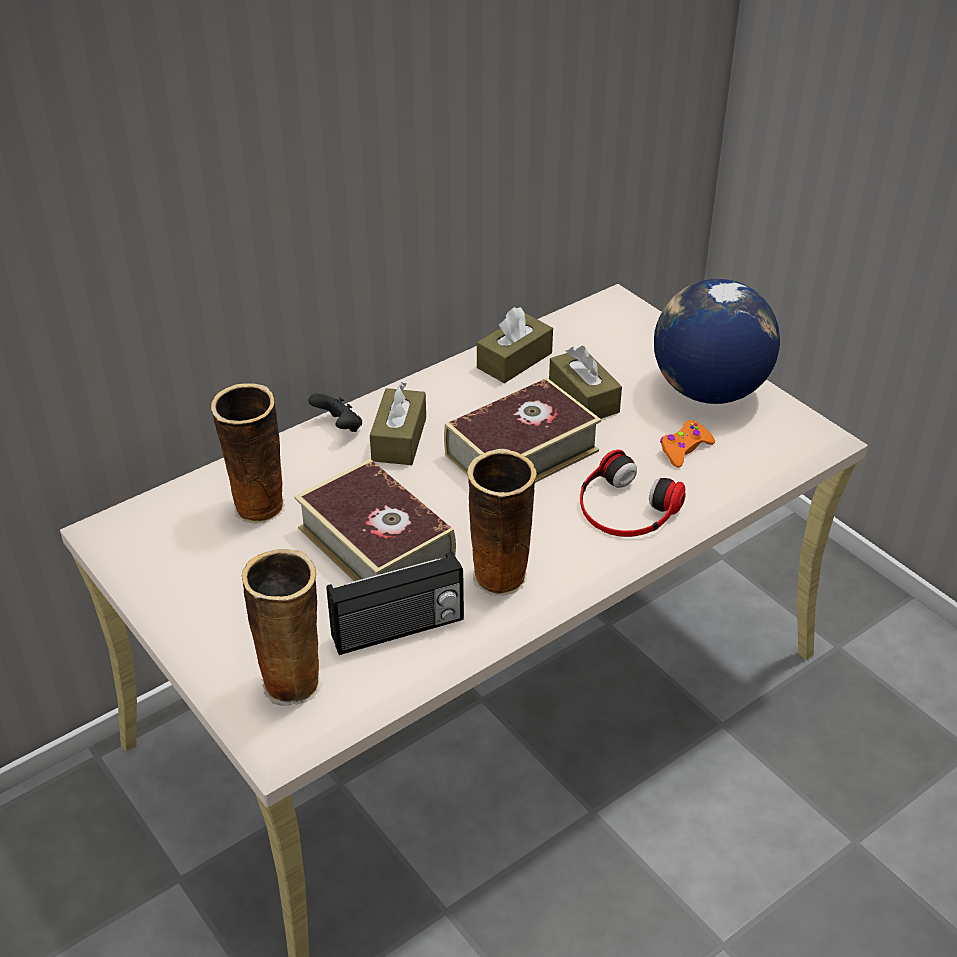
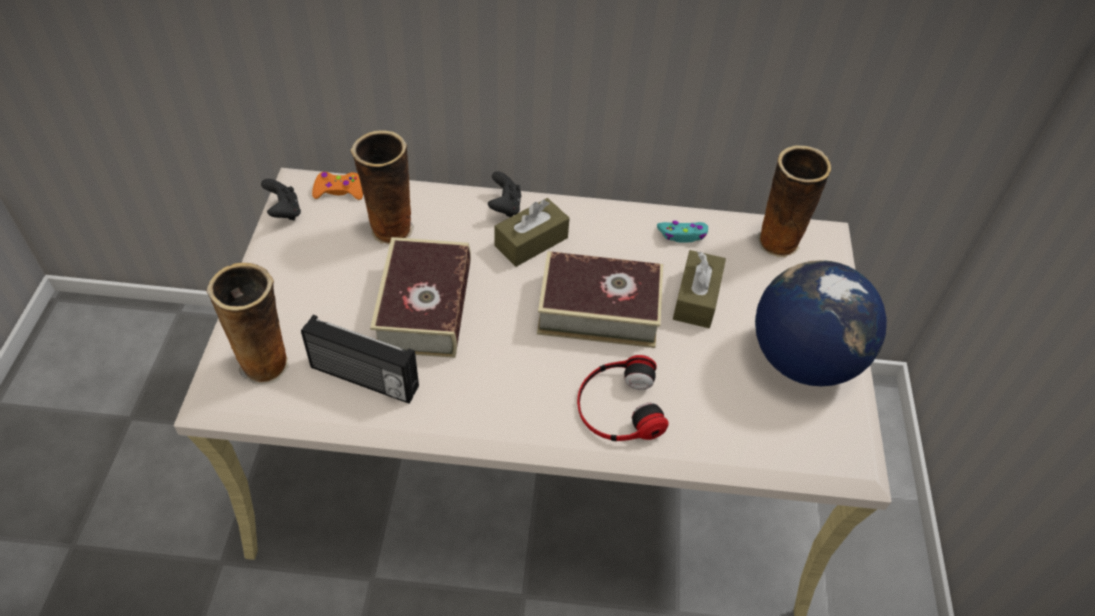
camera: 40 degrees right, 10 degrees up
(128, 558) = (284, 212): none -> black game controller
(500, 578) = (468, 393): vase -> vase (777, 243)
(514, 360) = (682, 235): brown tissue box -> turquoise game controller
(684, 449) = (722, 393): orange game controller -> orange game controller (339, 191)

